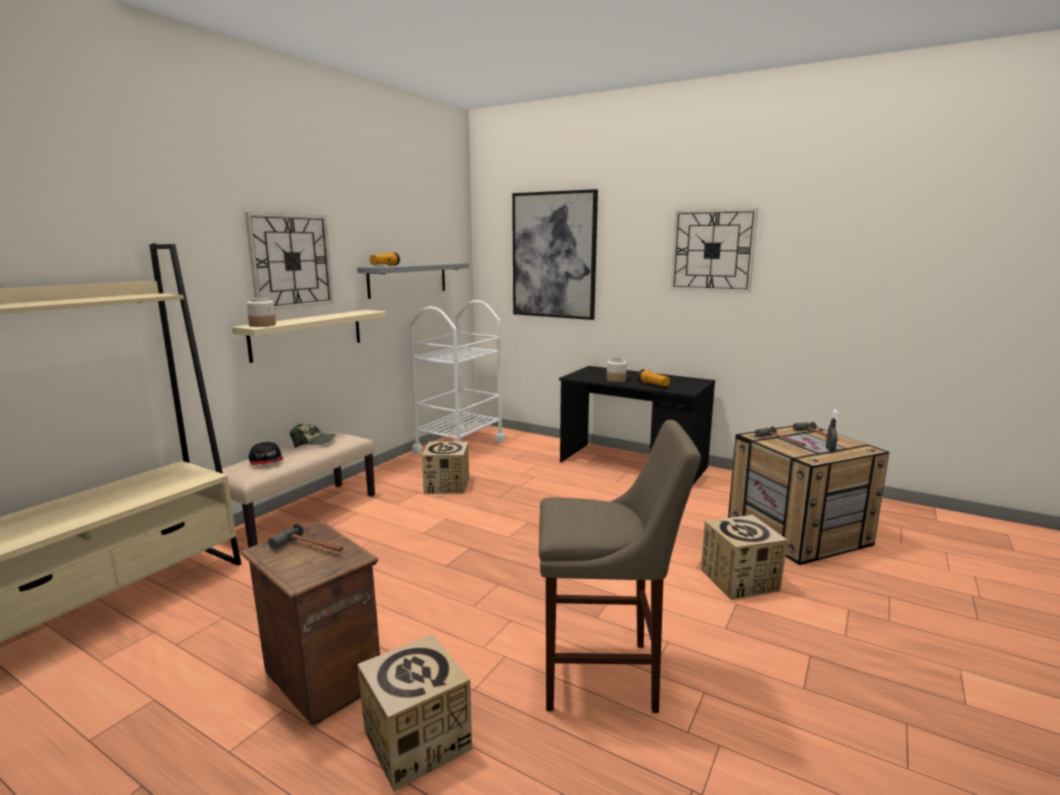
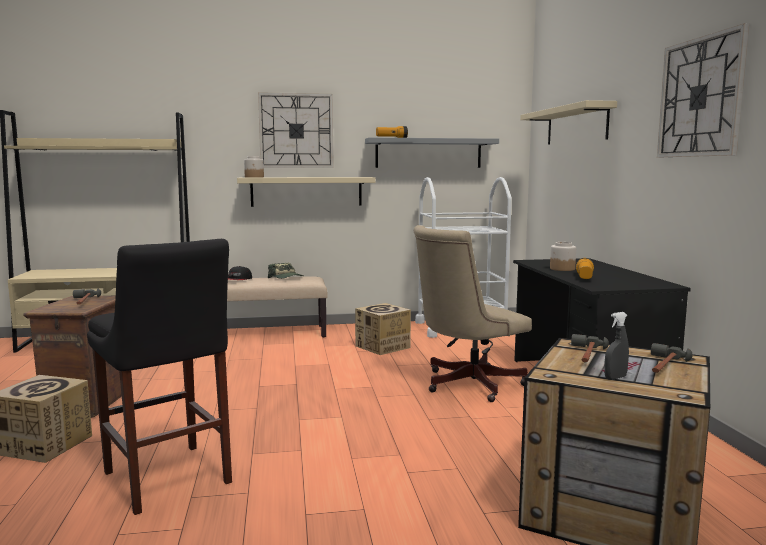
camera: 50 degrees right, 5 degrees down
(554, 255) = (576, 125): picture -> beige shelf
(577, 492) = (466, 384): none -> beige office chair
(605, 675) = (169, 480): beige stool -> black stool
(739, 580) = (418, 499): cardboard box -> none

